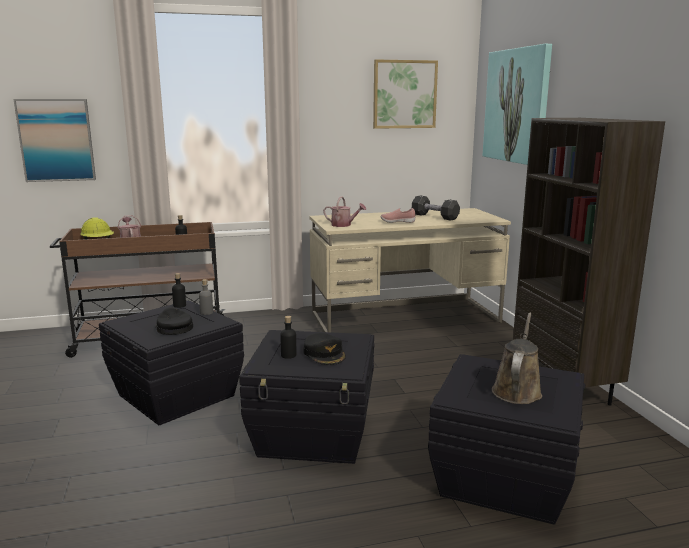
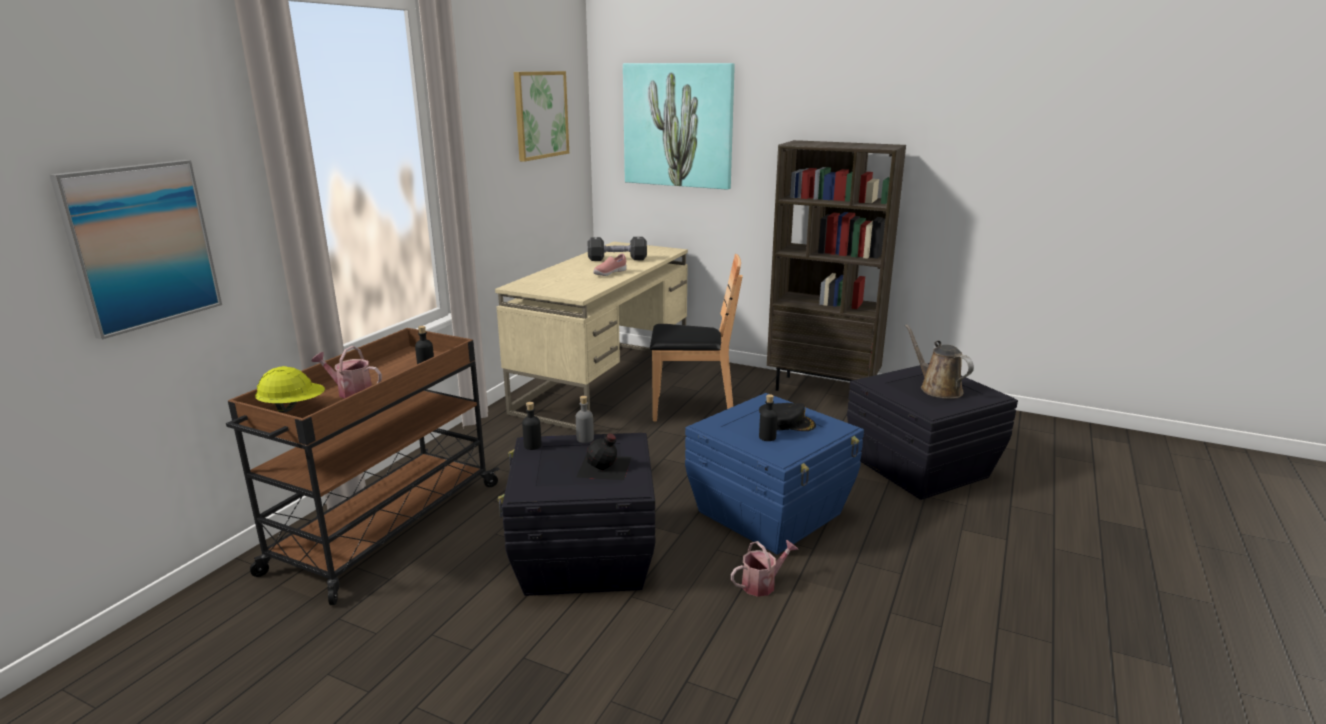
camera: 50 degrees left, 5 degrees up
(173, 328) = (605, 467): black cap -> black bottle
(314, 434) = (771, 512): black storage box -> blue storage box
(344, 225) = (575, 290): watering can -> watering can (762, 584)
(423, 354) = (692, 408): none -> brown chair

